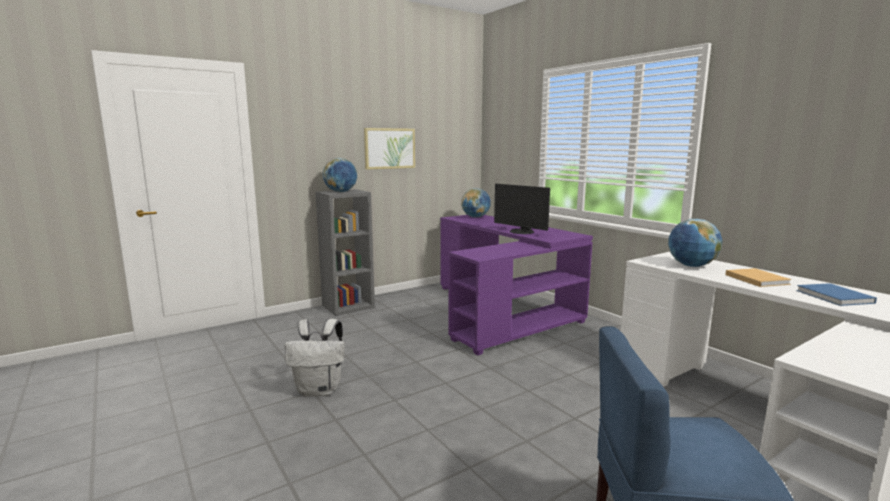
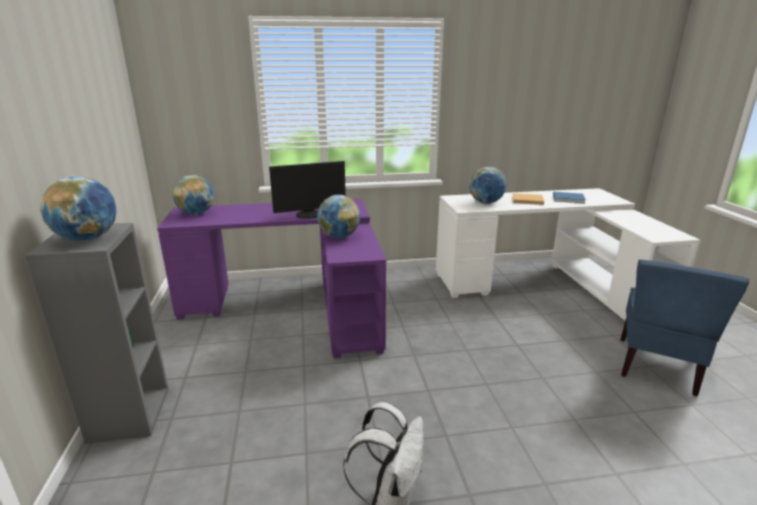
camera: 65 degrees left, 10 degrees up
(389, 148) = (75, 140): picture -> none
(503, 247) = (339, 236): none -> globe

